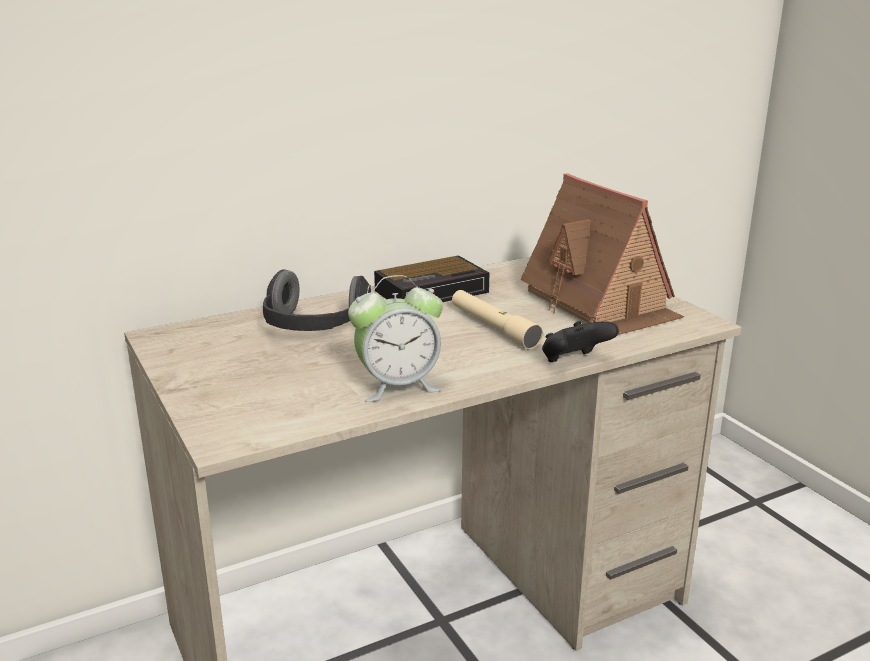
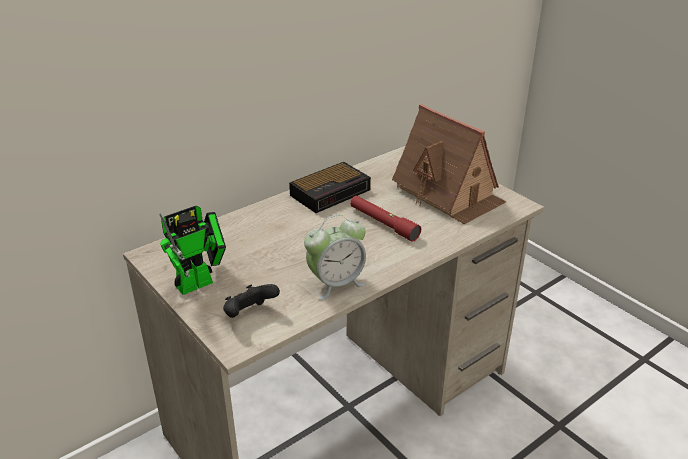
camera: 10 degrees left, 10 degrees up
(208, 369) = (200, 282): none -> toy robot
(313, 329) = (259, 236): headphones -> none
(493, 328) = (383, 223): beige flashlight -> red flashlight
(574, 362) = (445, 249): black game controller -> black game controller (249, 314)

